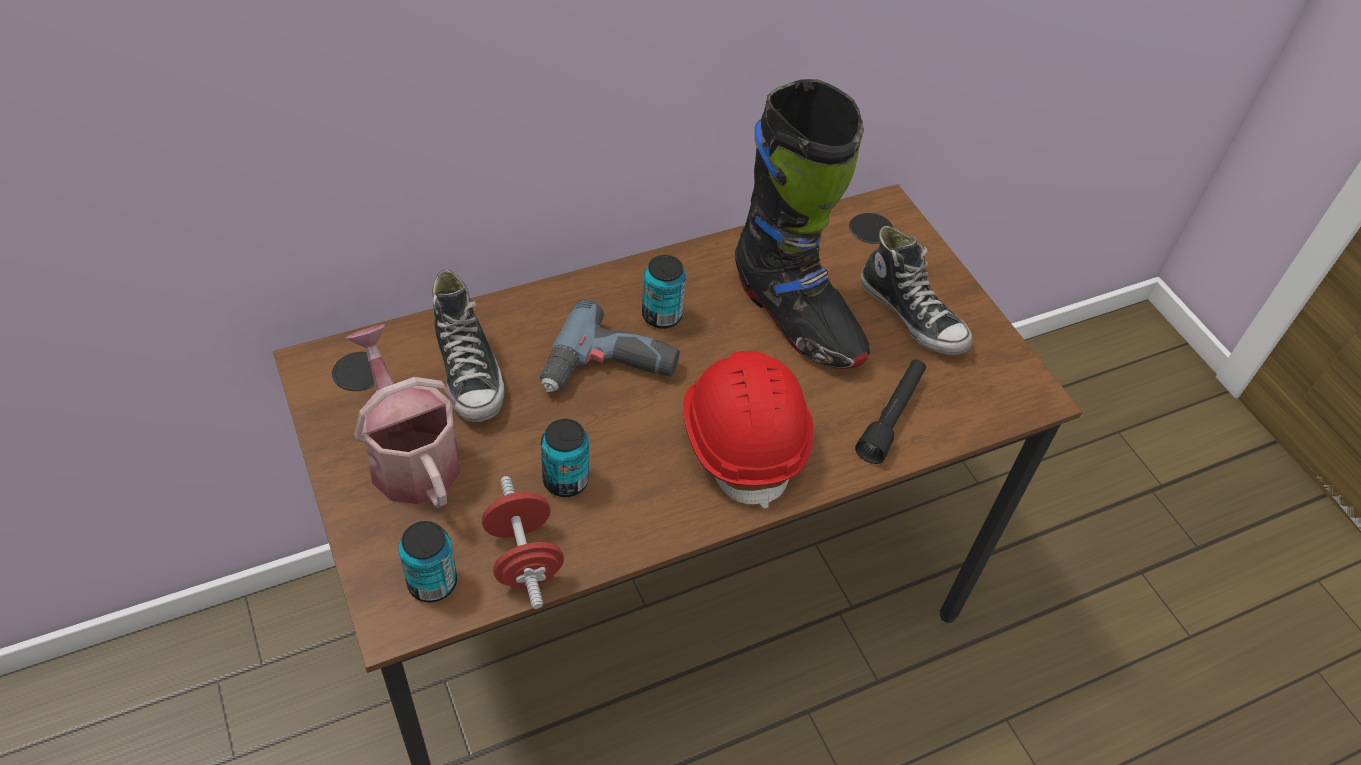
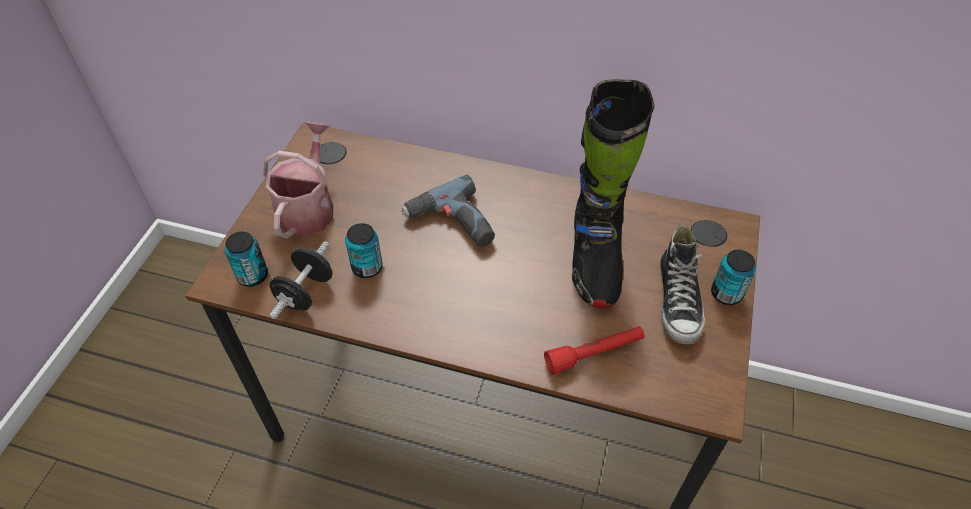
camera: 45 degrees right, 0 degrees up
(469, 371) = (379, 183): shoe -> none
(523, 557) = (305, 292): red dumbbell -> black dumbbell
(662, 315) = (513, 211): can -> can (726, 294)
(743, 439) = (486, 307): red hard hat -> none
(891, 416) = (594, 353): black flashlight -> red flashlight

